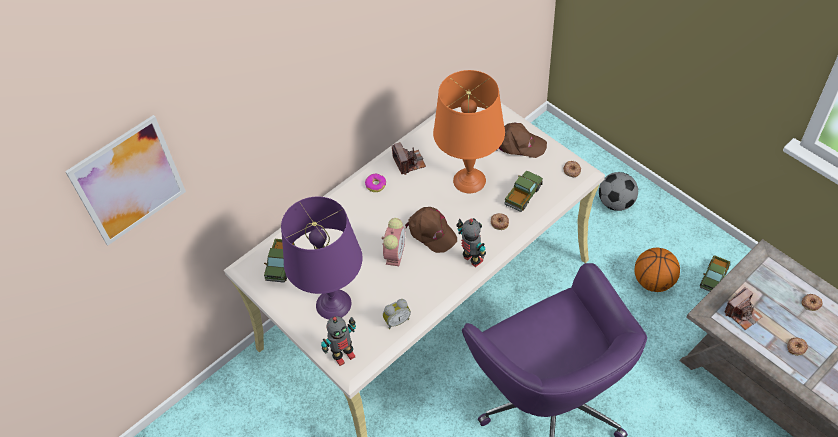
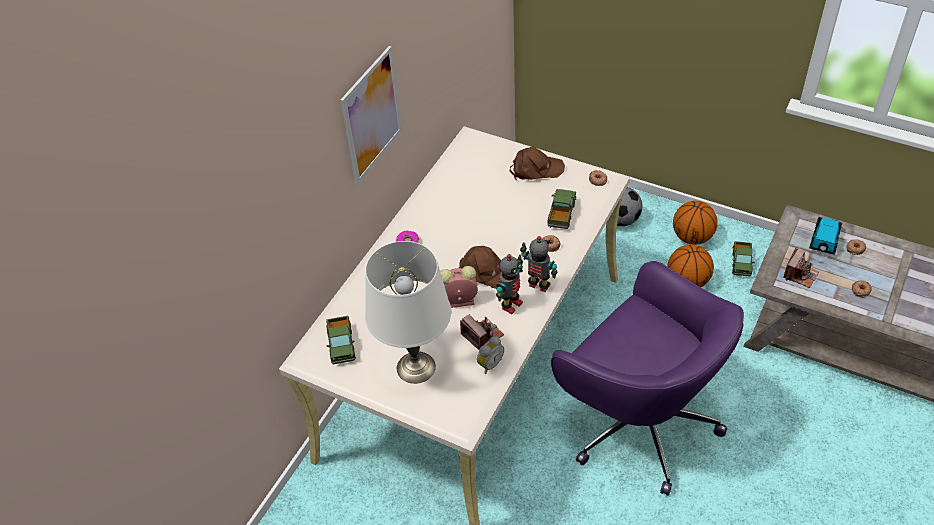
camera: 20 degrees left, 5 degrees down
(129, 181) = (191, 271): picture -> picture (371, 115)
(333, 304) = (415, 367): purple table lamp -> white table lamp
(343, 355) = (449, 413): toy robot -> toy robot (510, 305)
(395, 253) = (458, 301): alarm clock -> alarm clock turned 90 degrees counterclockwise
(409, 162) = (432, 213): camera -> camera (482, 335)
(469, 180) = (502, 214): orange table lamp -> none
(676, 239) = (692, 237): none -> basketball
(782, 287) = (824, 241): none -> toy car

